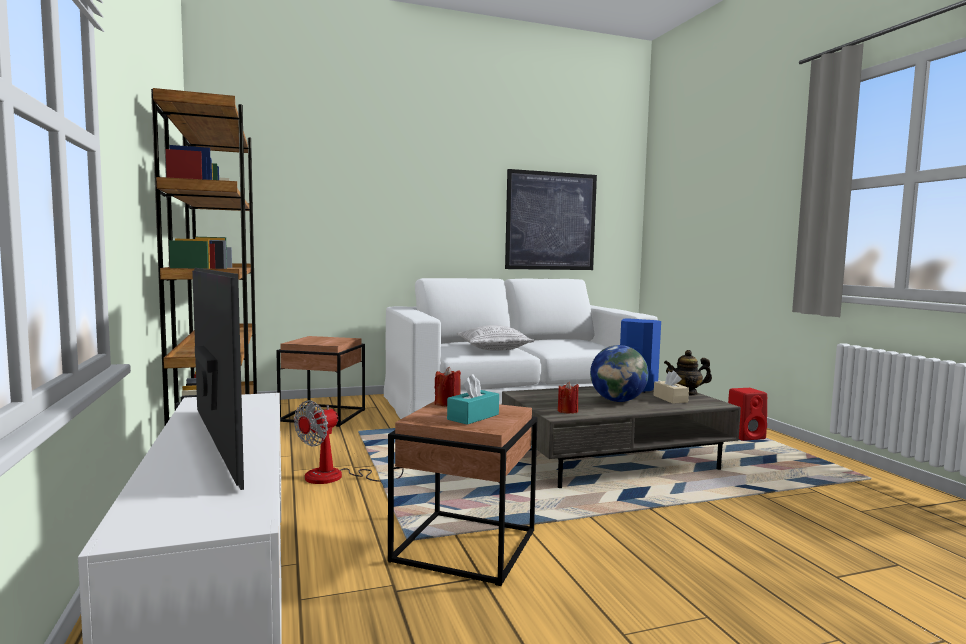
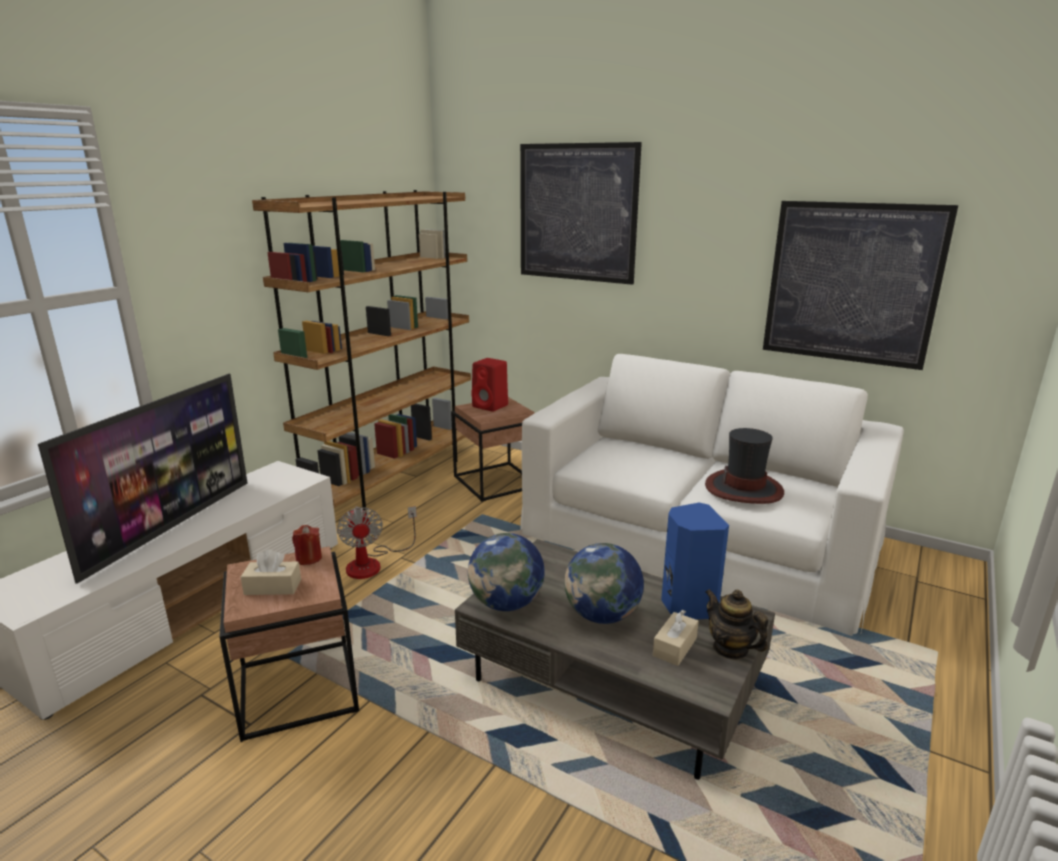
camera: 50 degrees right, 15 degrees up
(337, 477) = (373, 563): fan -> fan turned 105 degrees counterclockwise
(354, 172) = (577, 213): none -> picture
(473, 417) = (273, 587): turquoise tissue box -> beige tissue box
(494, 349) = (639, 469): pillow -> none
(563, 344) = (744, 488): none -> hat
(567, 411) = (506, 603): red candle -> globe
(746, 437) = (897, 760): red speaker -> red speaker (491, 406)

